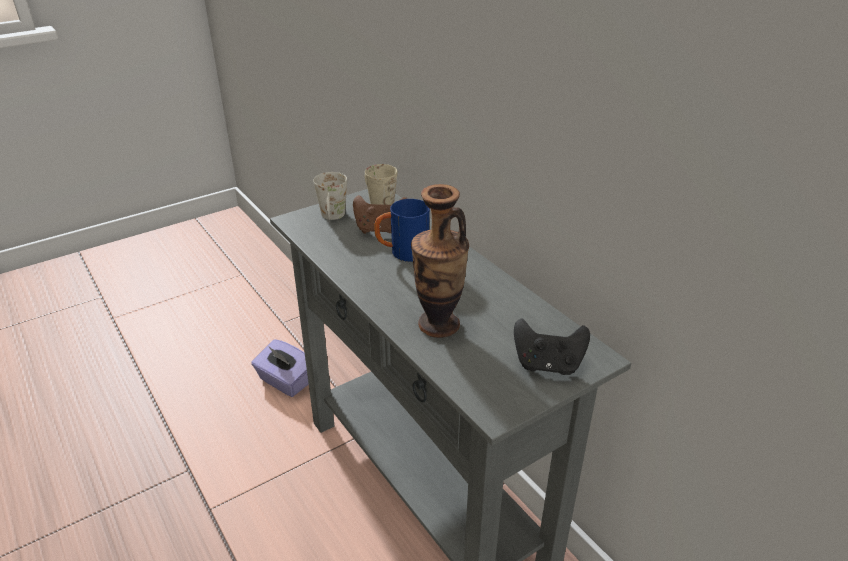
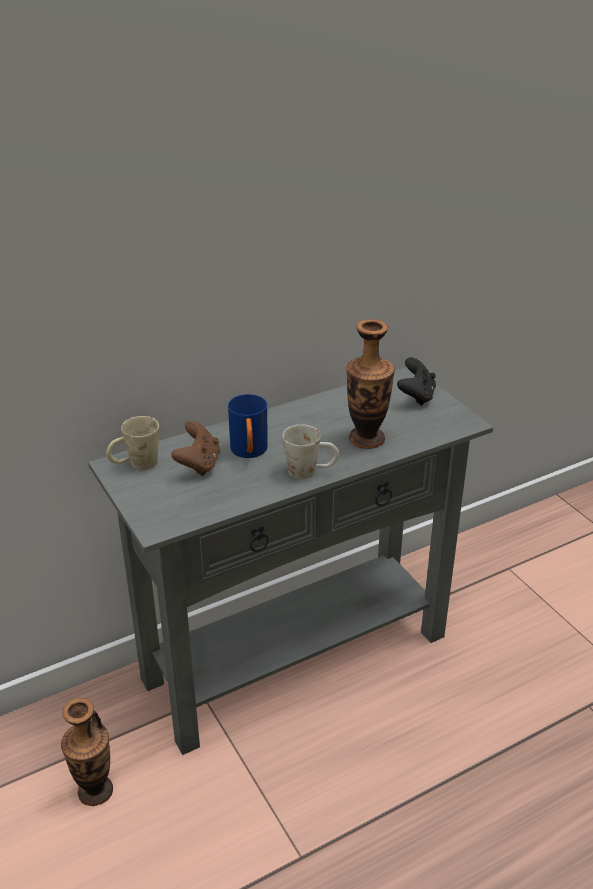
camera: 85 degrees left, 0 degrees up
(285, 381) = (95, 791): purple tissue box -> vase
(332, 218) = (162, 497): white mug -> white mug (310, 471)

